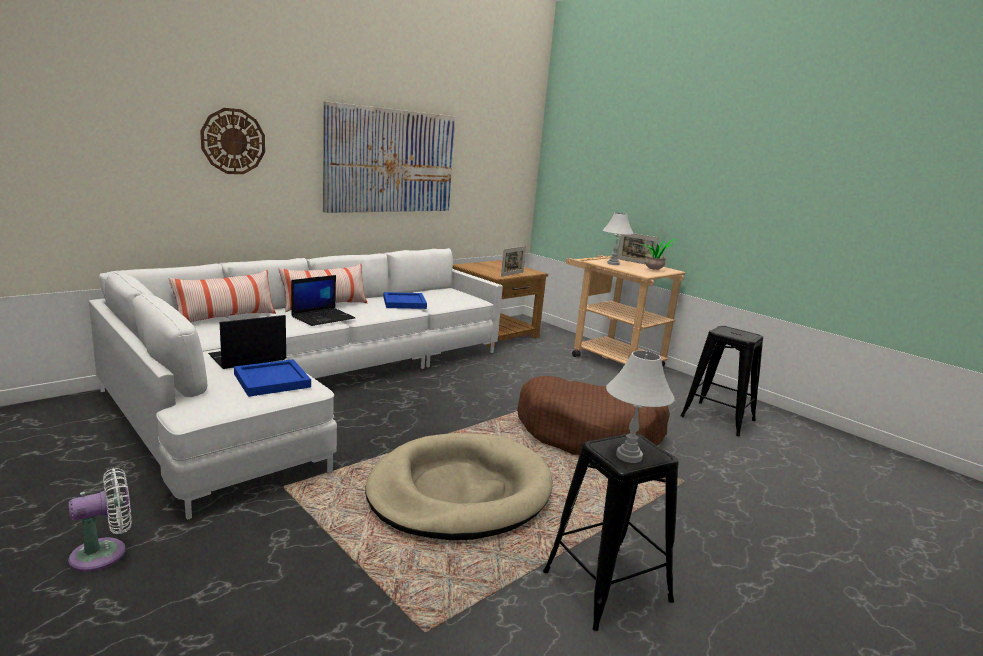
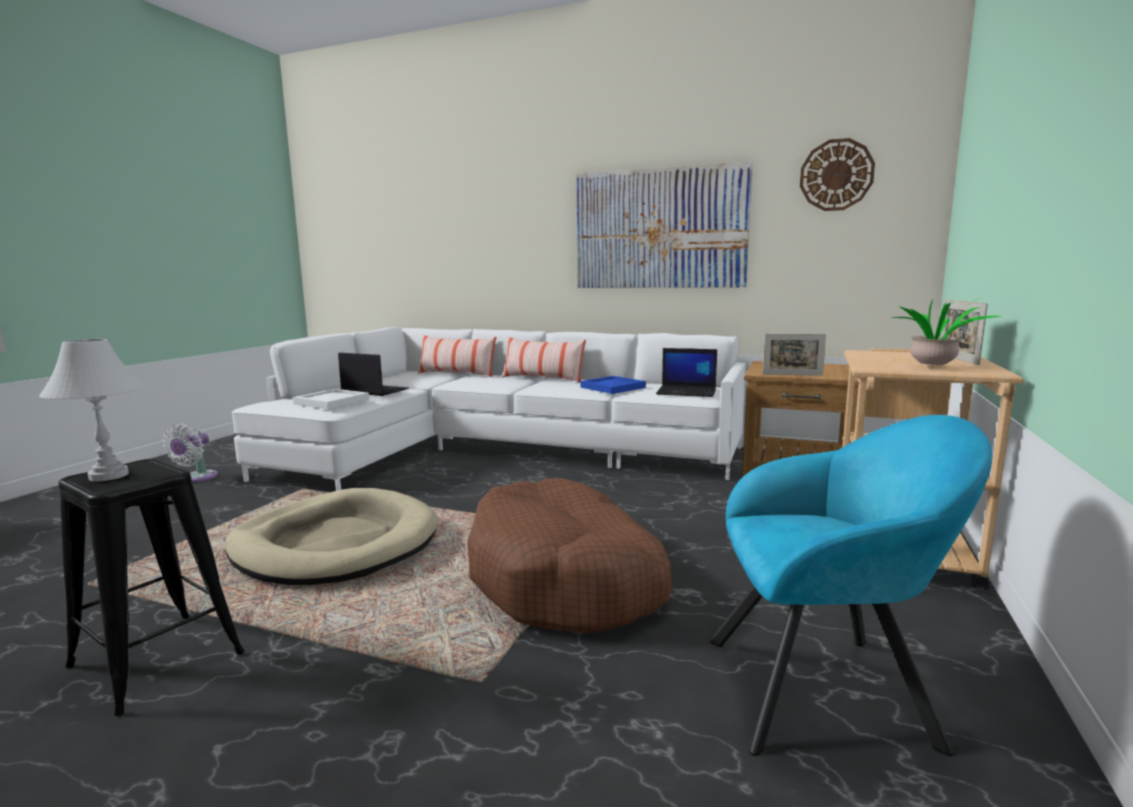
camera: 65 degrees right, 5 degrees down
(104, 553) = (196, 478): white fan -> white fan turned 75 degrees clockwise
(233, 141) = (497, 224): wall clock -> wall clock (836, 175)
(273, 381) = (331, 402): blue tray -> white tray
(323, 317) = (507, 383): laptop -> laptop (687, 392)
(613, 264) = (885, 356): white table lamp -> none
(718, 418) = (828, 690): black stool -> turquoise armchair

